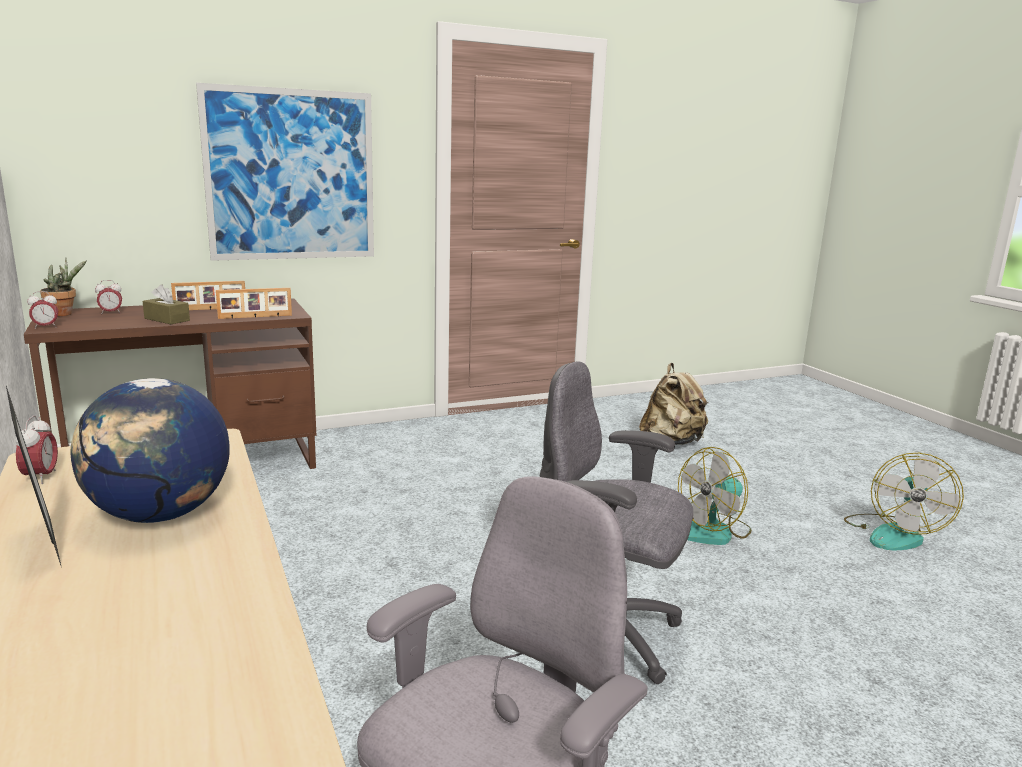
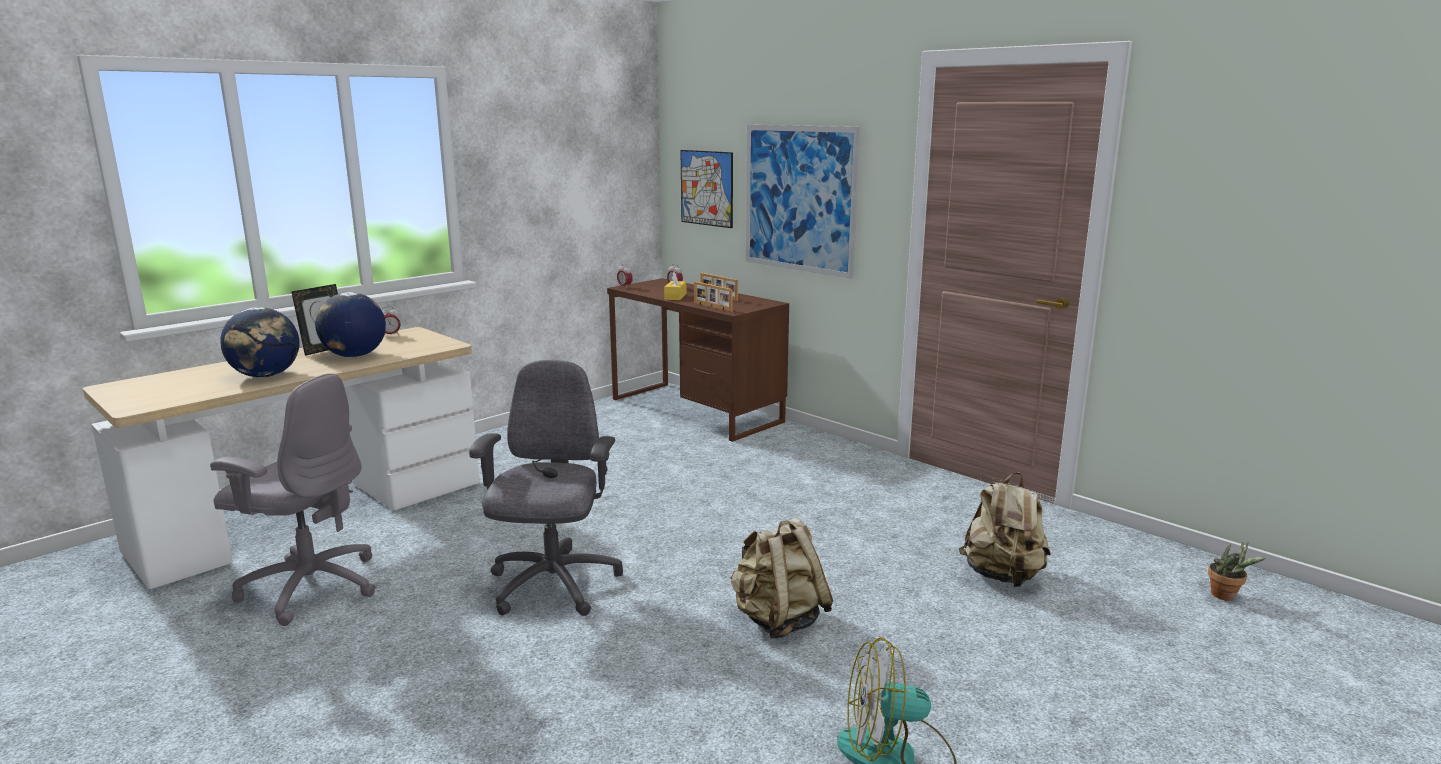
camera: 70 degrees right, 0 degrees up
(65, 314) = (659, 282): potted plant -> potted plant (1226, 596)
(119, 169) = (706, 188): none -> picture
(167, 319) = (675, 296): brown tissue box -> yellow tissue box
(192, 614) = (266, 376): none -> globe
(712, 531) = (778, 620): fan -> beige backpack

